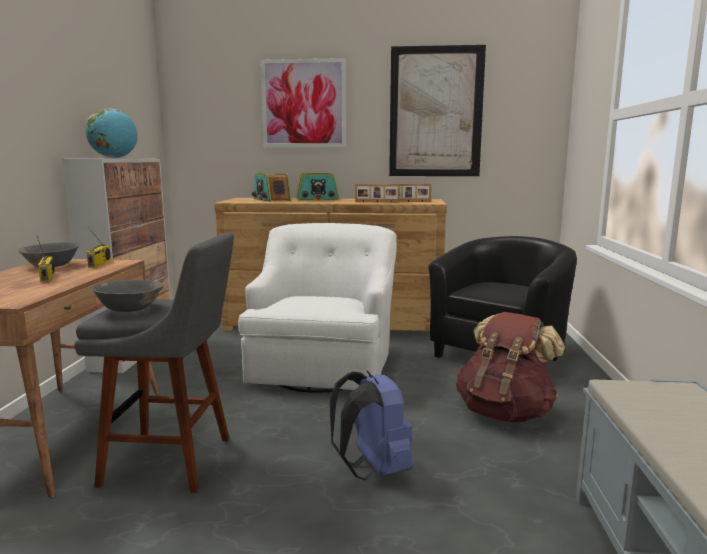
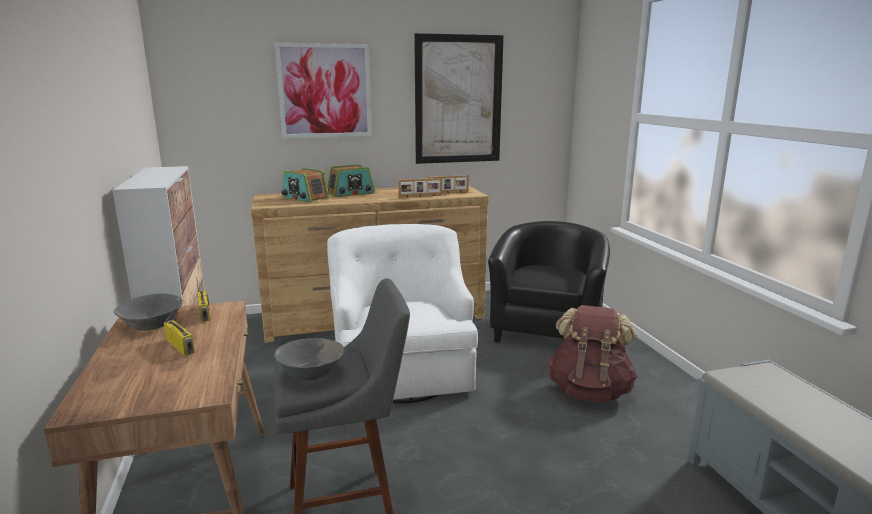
camera: 20 degrees left, 5 degrees up
(114, 158) = (153, 176): globe -> none
(373, 470) = (529, 472): blue backpack -> none

